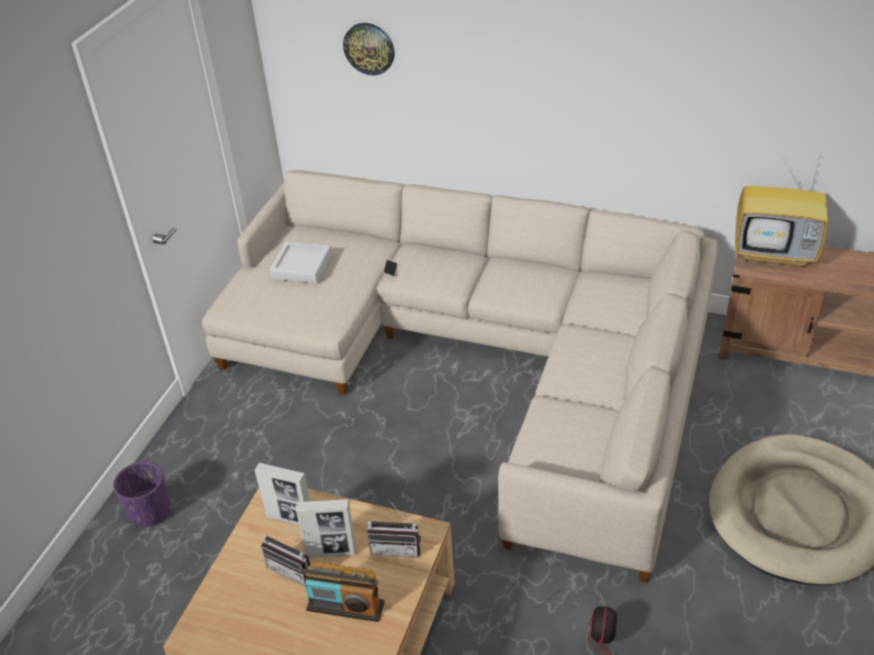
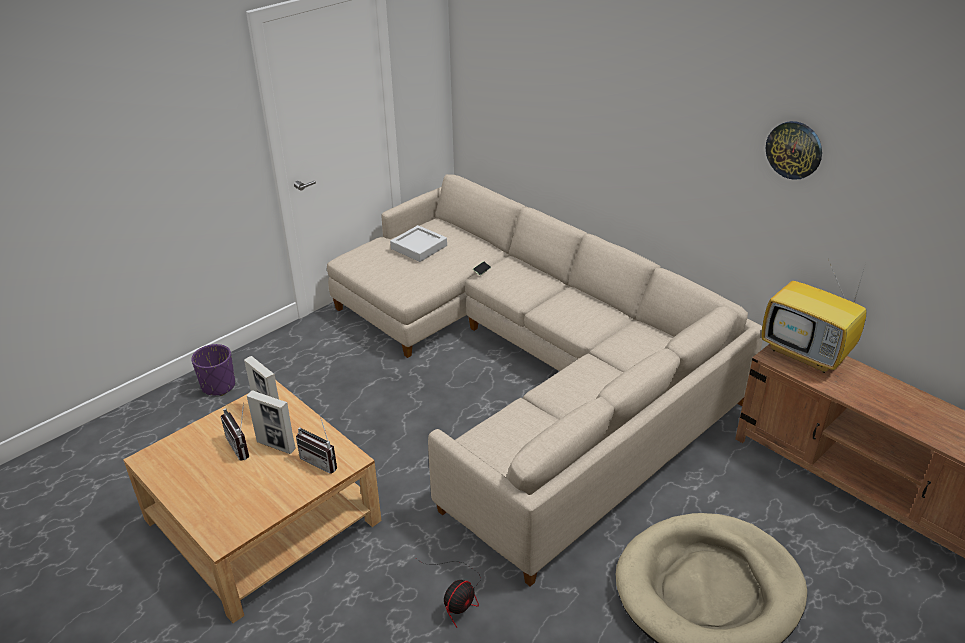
camera: 25 degrees right, 5 degrees down
(345, 606) = (254, 485): radio -> none
(369, 48) = (520, 84): wall clock -> wall clock (794, 150)

